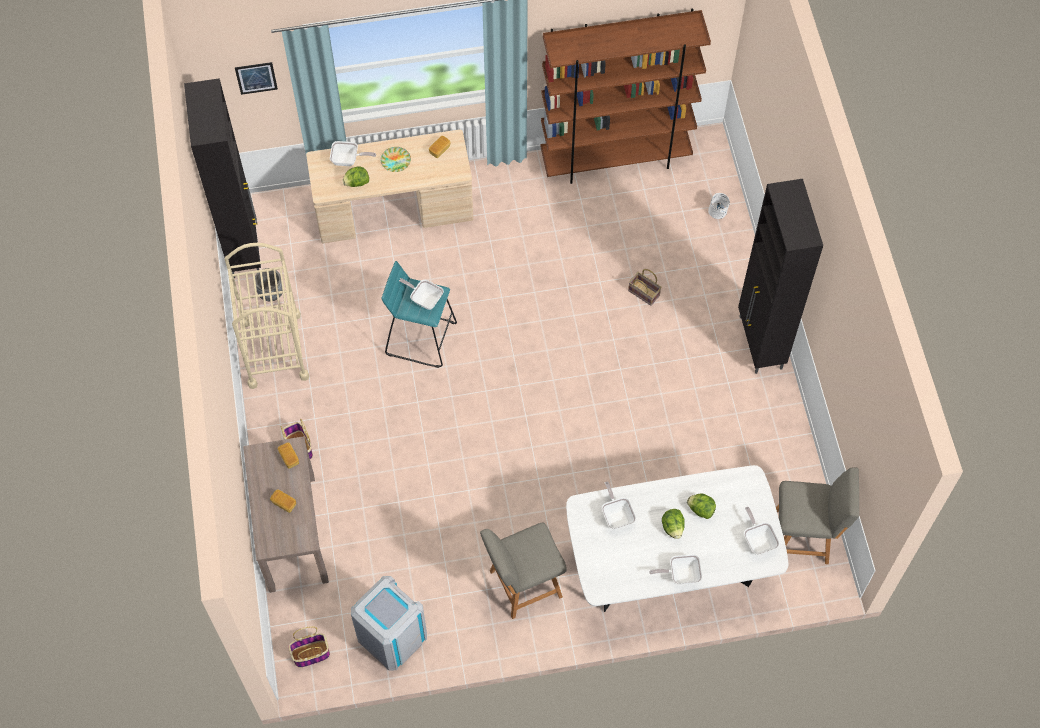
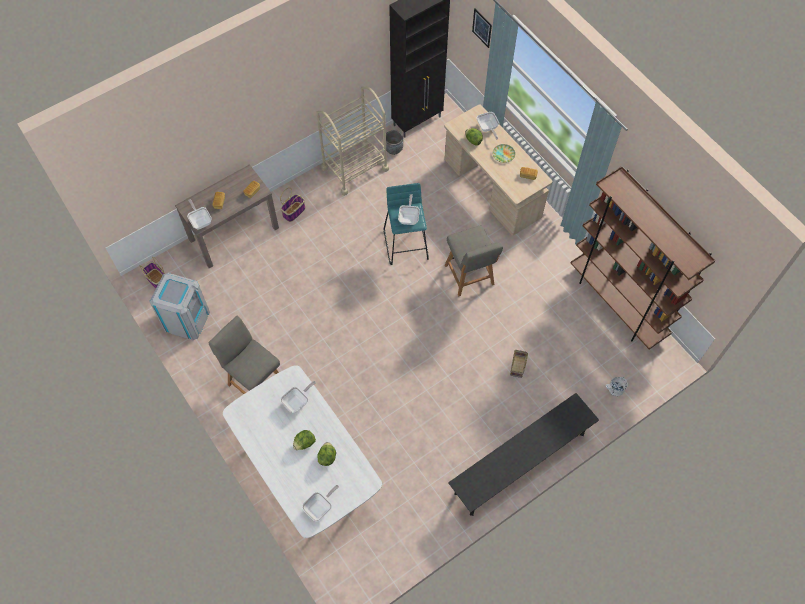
camera: 65 degrees right, 0 degrees up
(680, 574) = (269, 463): frying pan -> frying pan (200, 221)
(760, 343) = (520, 463): black cabinet -> black bench
(804, 536) = (375, 557): grey chair -> grey chair (470, 276)

